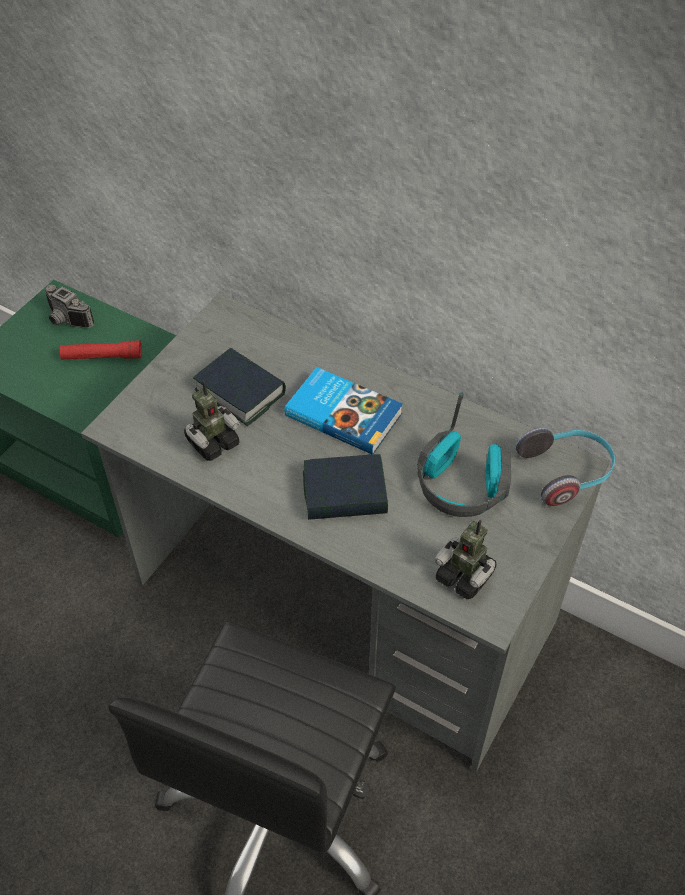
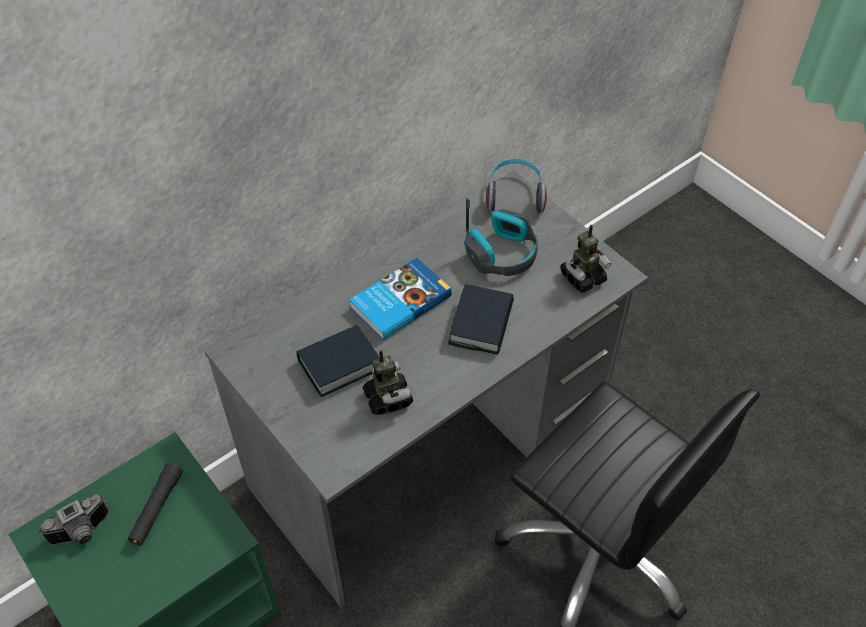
camera: 70 degrees left, 0 degrees up
(102, 356) = (157, 508): red flashlight -> black flashlight

